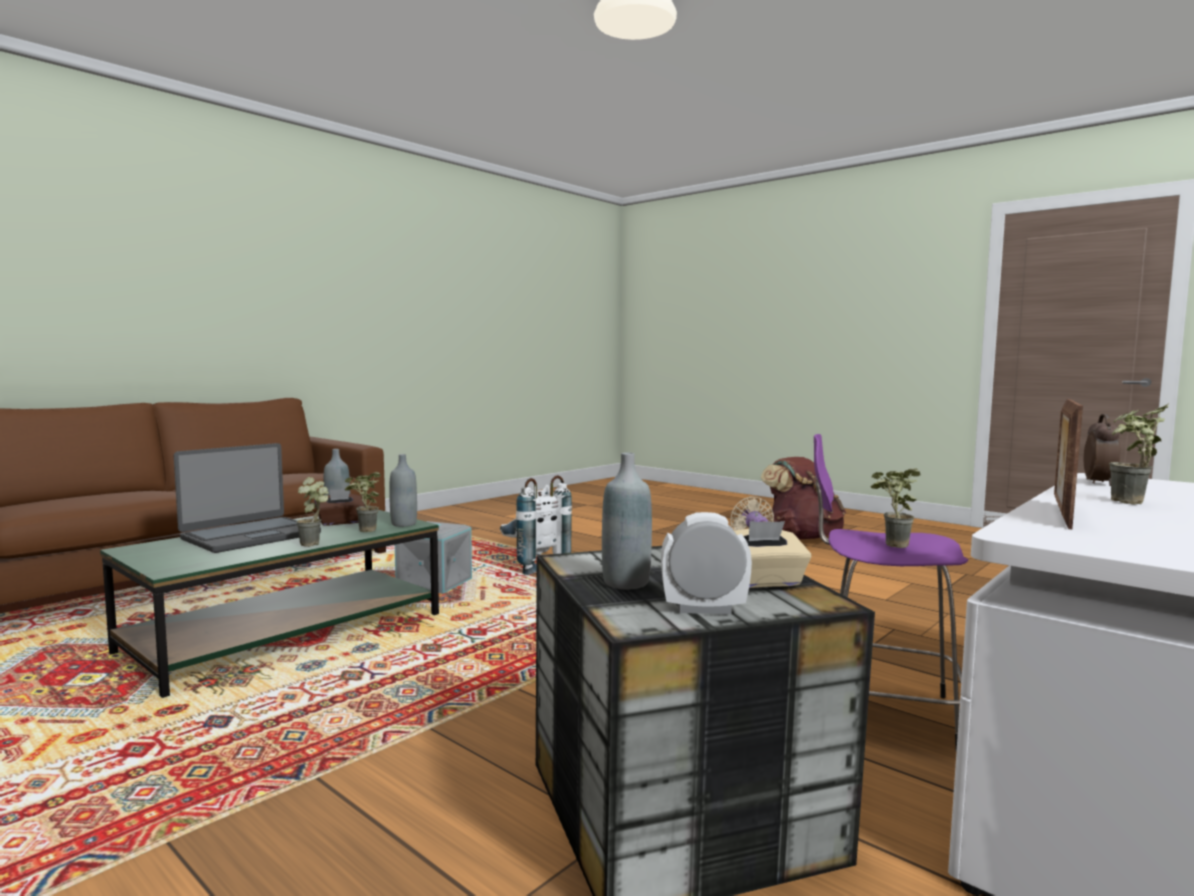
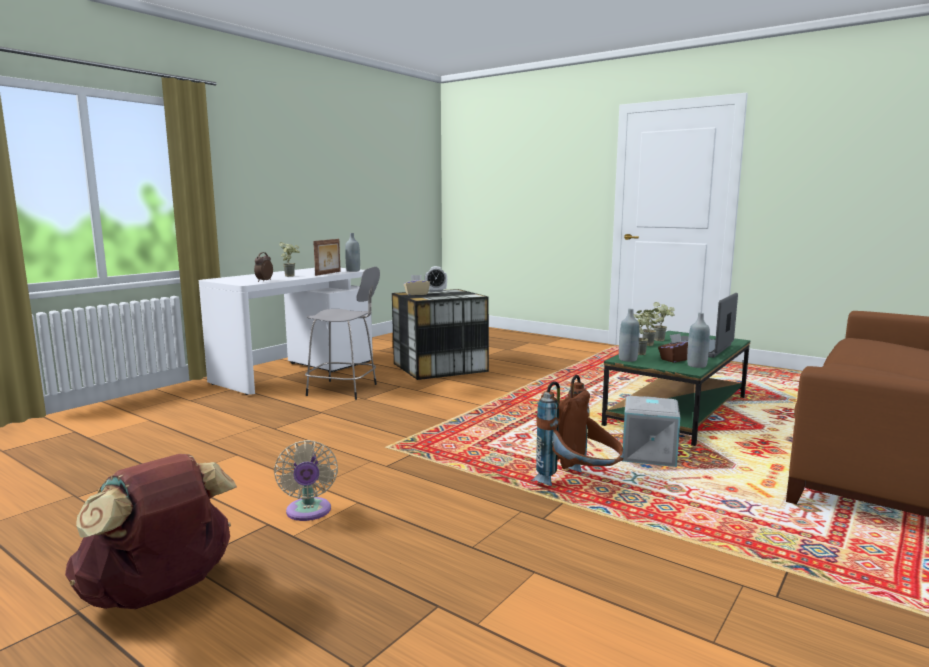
camera: 175 degrees right, 5 degrees up
(532, 565) = (580, 486): white backpack -> brown backpack
(626, 583) = (456, 293): grey bottle -> grey bottle (353, 271)
(880, 712) = (345, 390): purple stool -> grey stool
(890, 545) = (342, 314): potted plant -> potted plant (662, 340)

